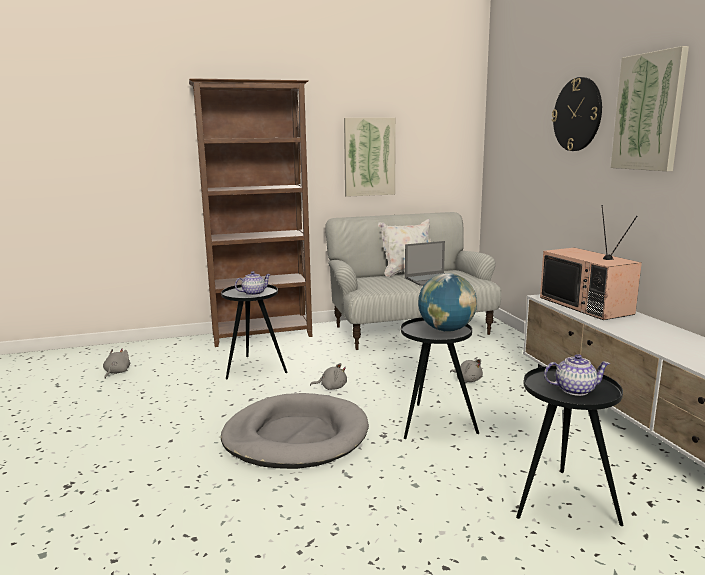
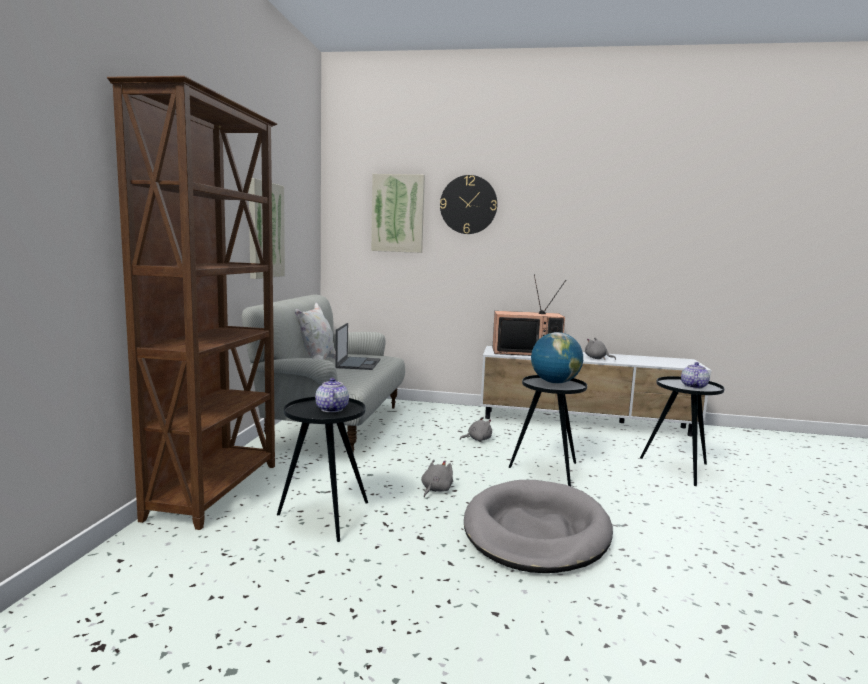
camera: 65 degrees left, 5 degrees down
(116, 372) = (164, 641): grey plush toy -> grey plush toy (597, 358)
(649, 112) = (546, 208): picture -> picture (398, 213)

